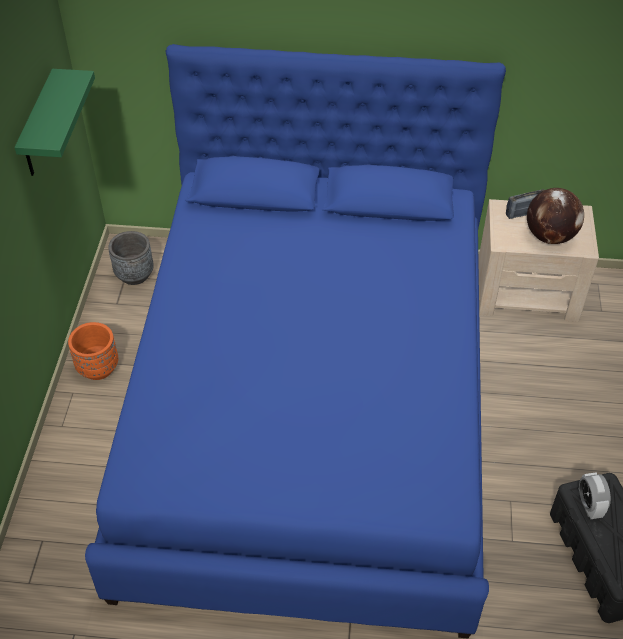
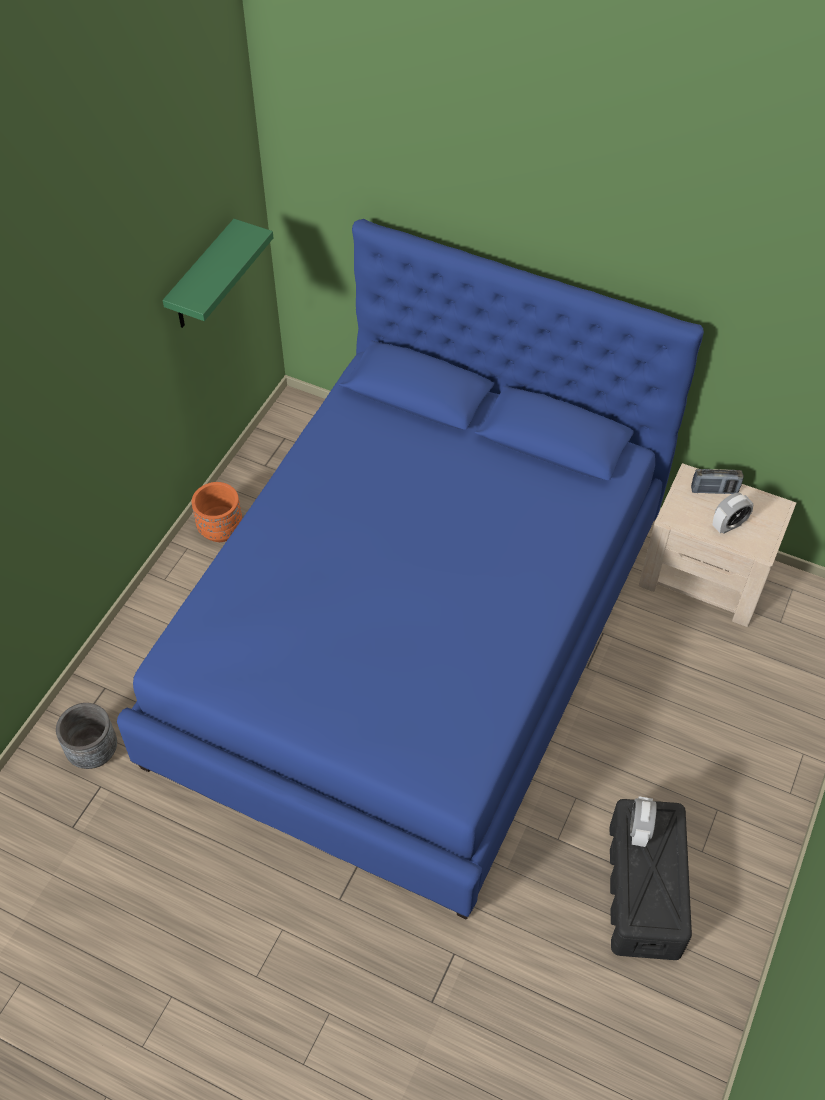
camera: 20 degrees right, 5 degrees up
(134, 275) = (295, 439): grey planter -> grey planter (93, 751)
(550, 236) = (728, 525): globe -> alarm clock

